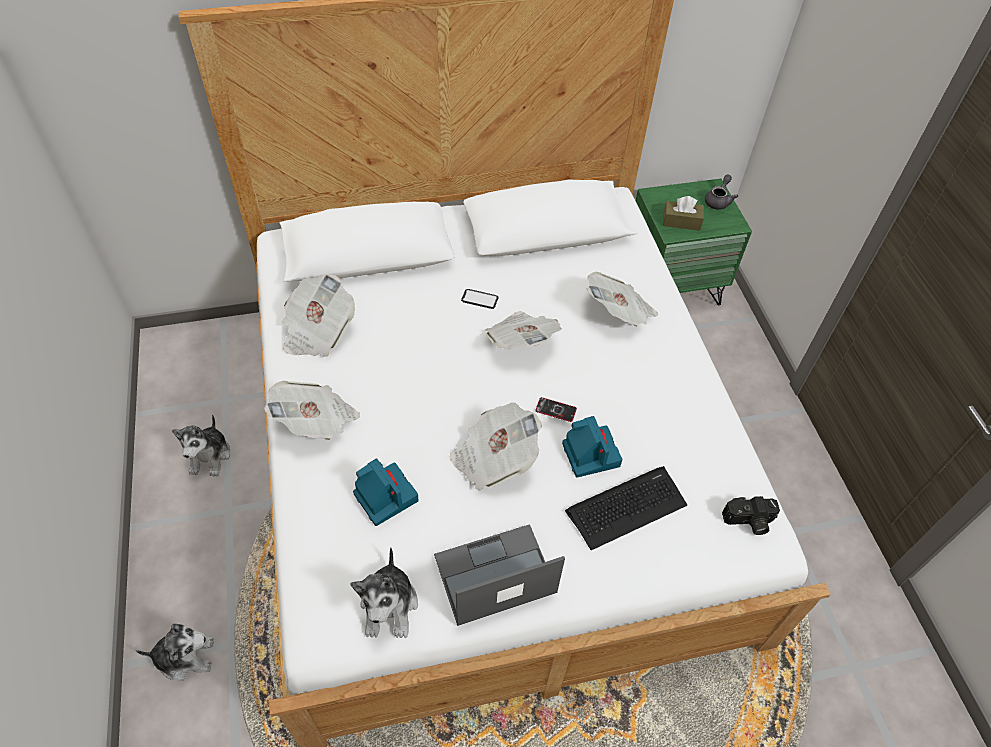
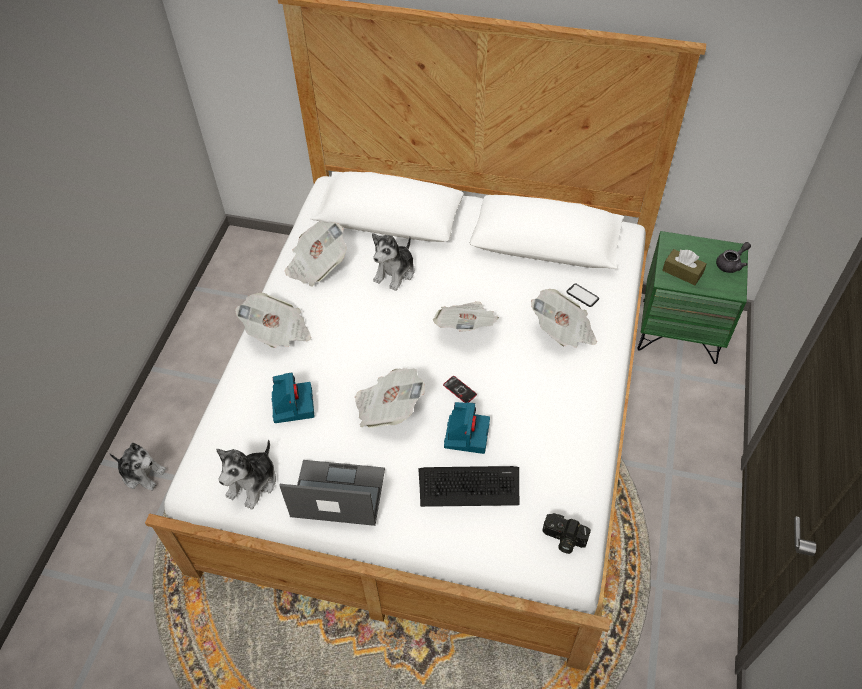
camera: 30 degrees right, 0 degrees up
(210, 456) = (229, 338): plush toy -> plush toy (395, 272)
(479, 299) = (454, 281): phone -> phone (582, 295)

